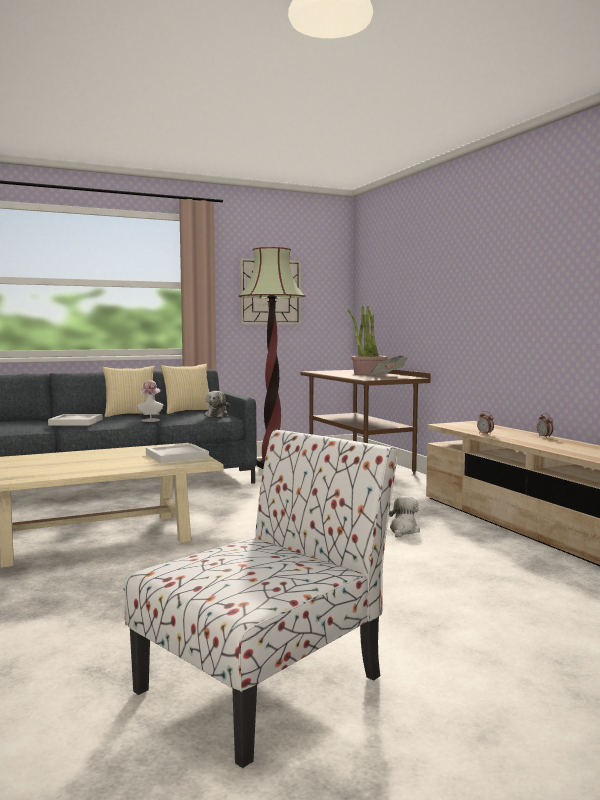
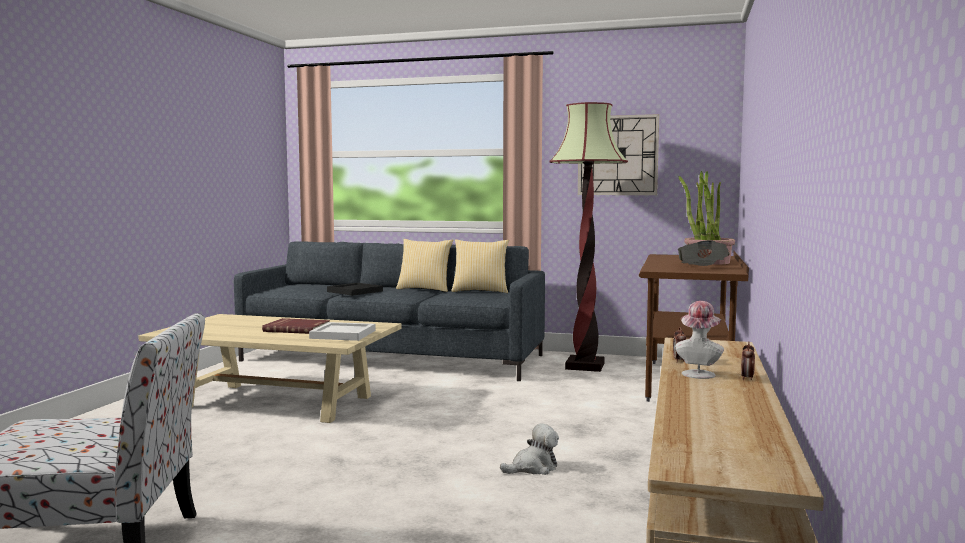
camera: 40 degrees right, 0 degrees up
(77, 422) = (356, 291): white tray -> black tray
(115, 458) = (297, 329): none -> red book
(150, 420) = (419, 296): hat -> hat (699, 373)
(217, 415) = (492, 298): plush toy -> none

